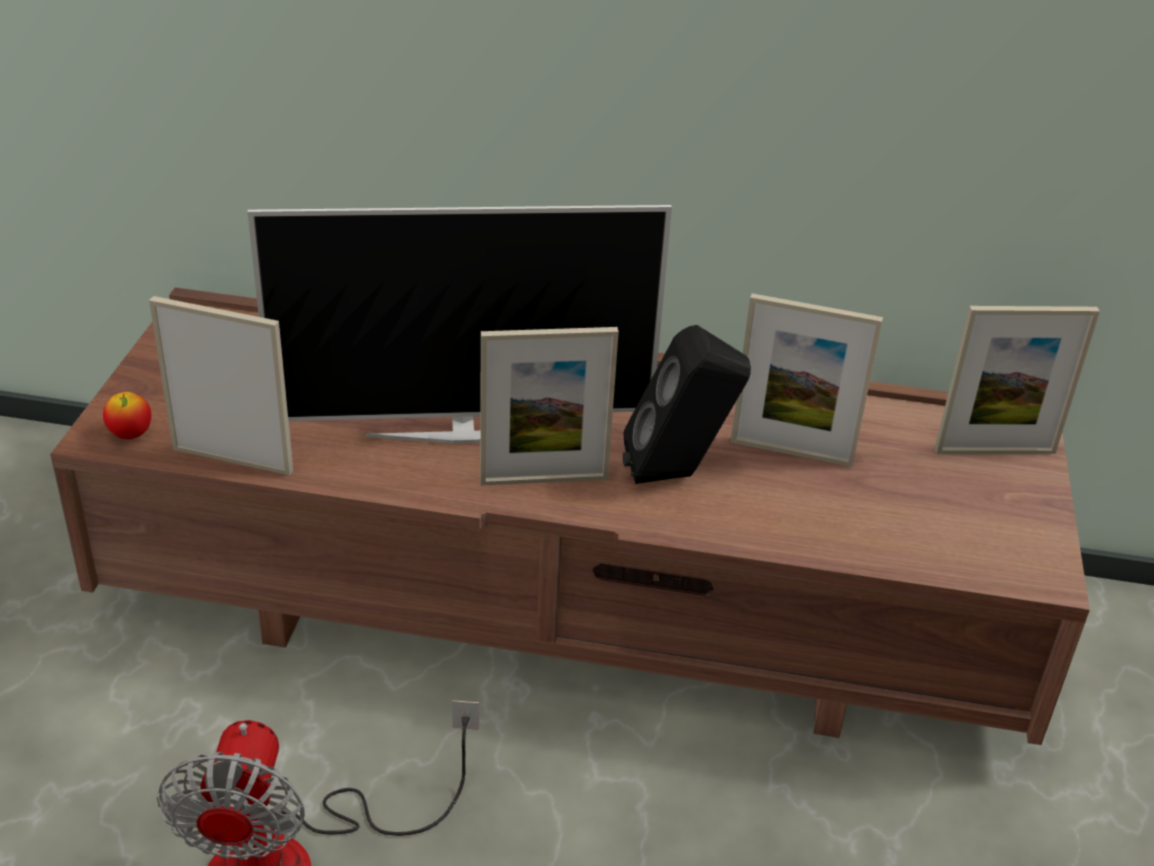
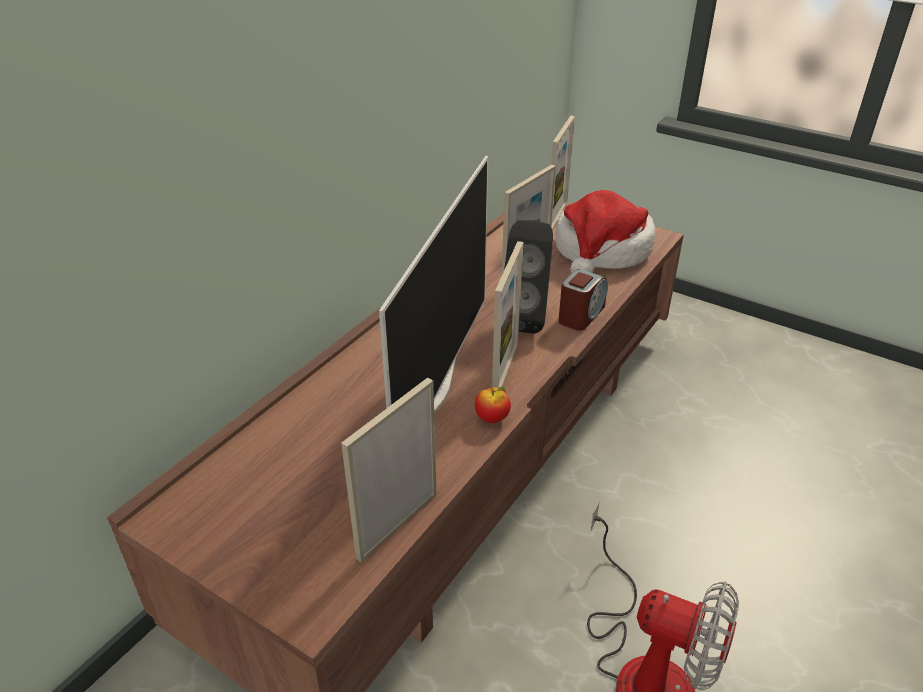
camera: 65 degrees left, 0 degrees up
(130, 434) = (321, 589): apple -> apple (492, 418)
(726, 525) = (581, 315): none -> alarm clock
(933, 517) = (601, 251): none -> hat

